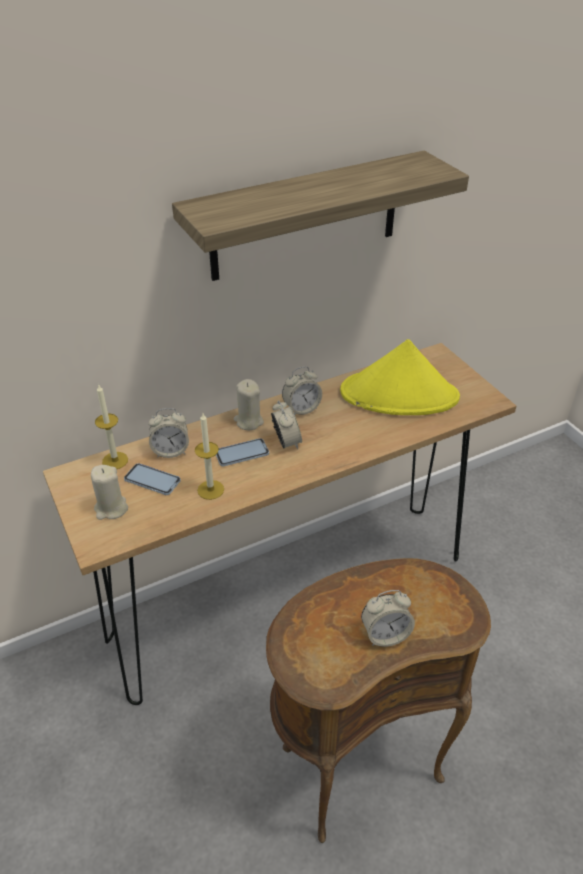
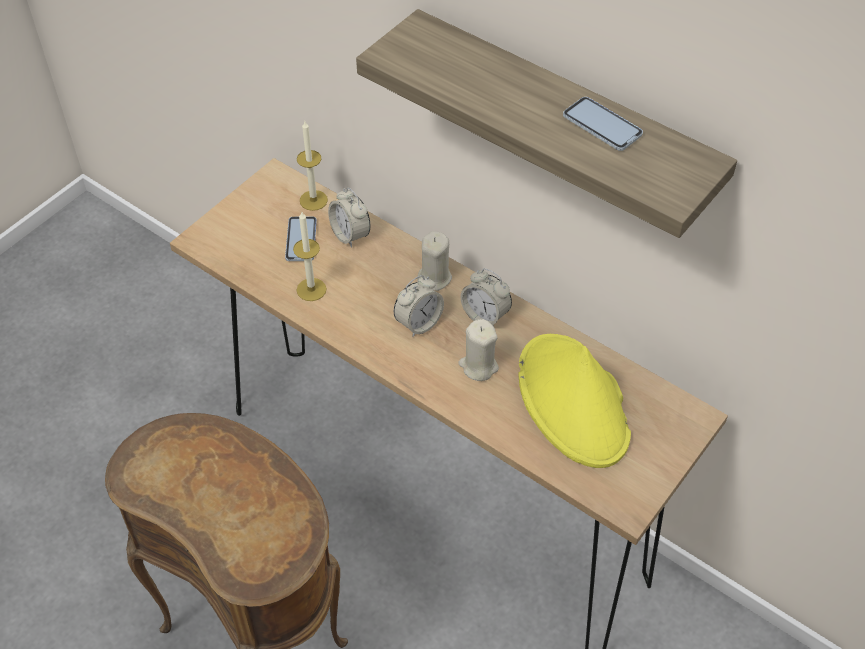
camera: 65 degrees right, 10 degrees up
(111, 509) = (248, 228): beige candle -> beige candle (478, 366)
(242, 453) = (379, 292): phone -> phone (602, 125)
(385, 634) = (204, 508): alarm clock -> none

